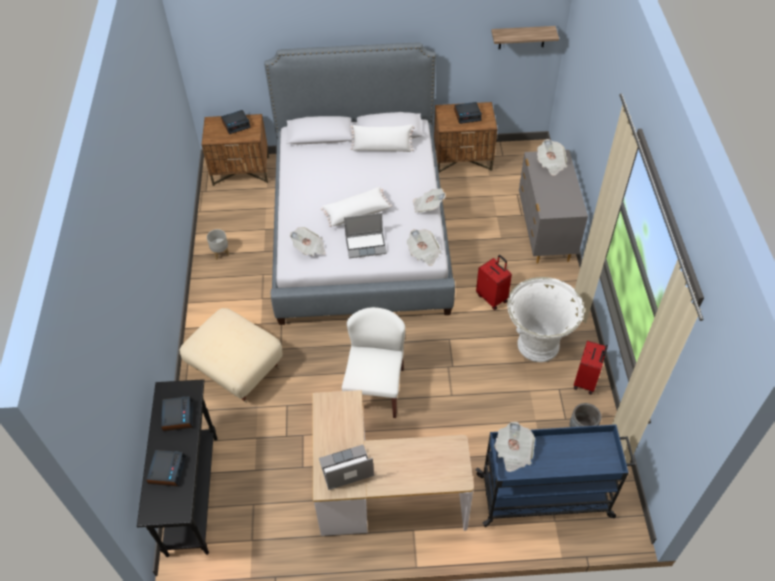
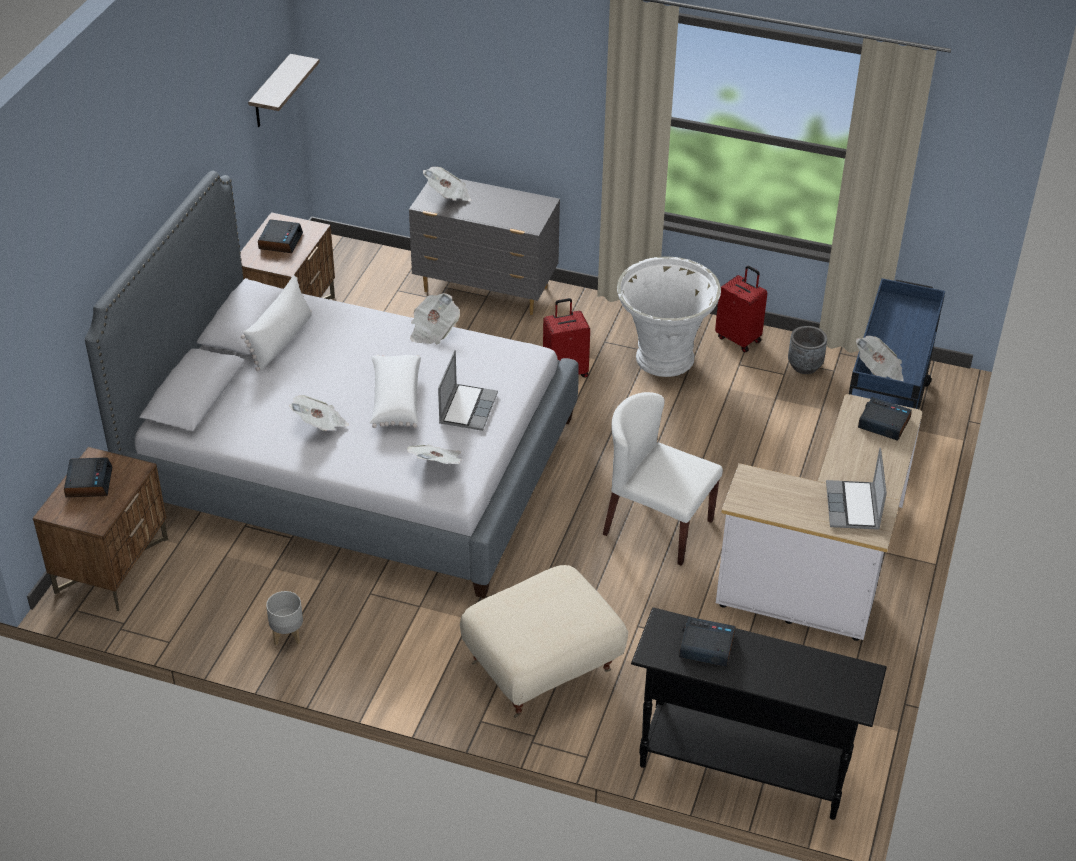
camera: 70 degrees left, 10 degrees down
(167, 470) = (794, 675): alarm clock -> alarm clock (883, 423)
(424, 253) = (517, 360): newspaper -> newspaper (320, 425)

